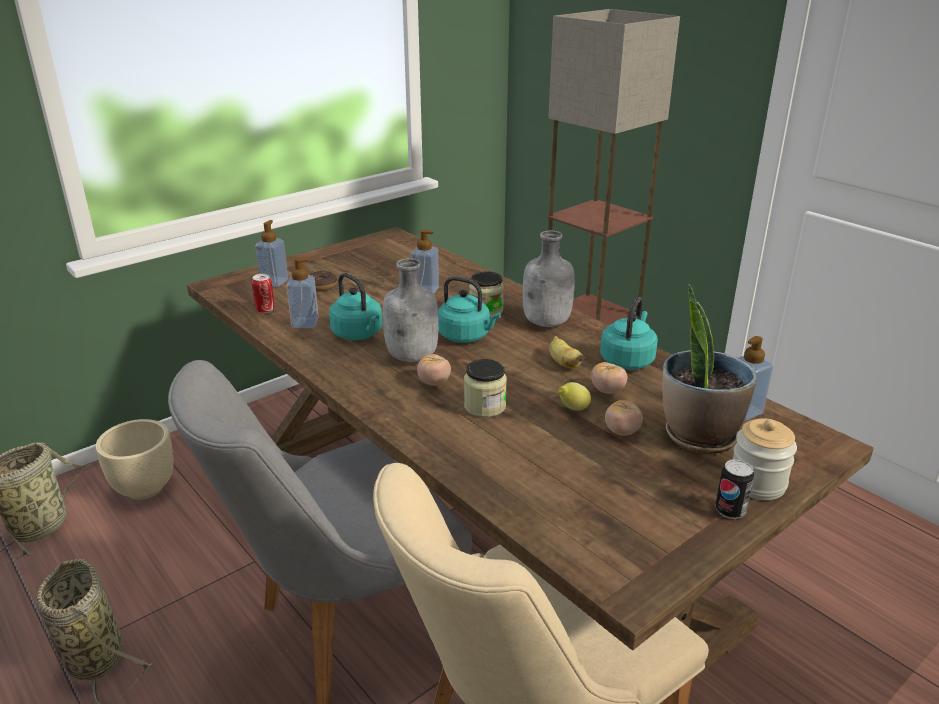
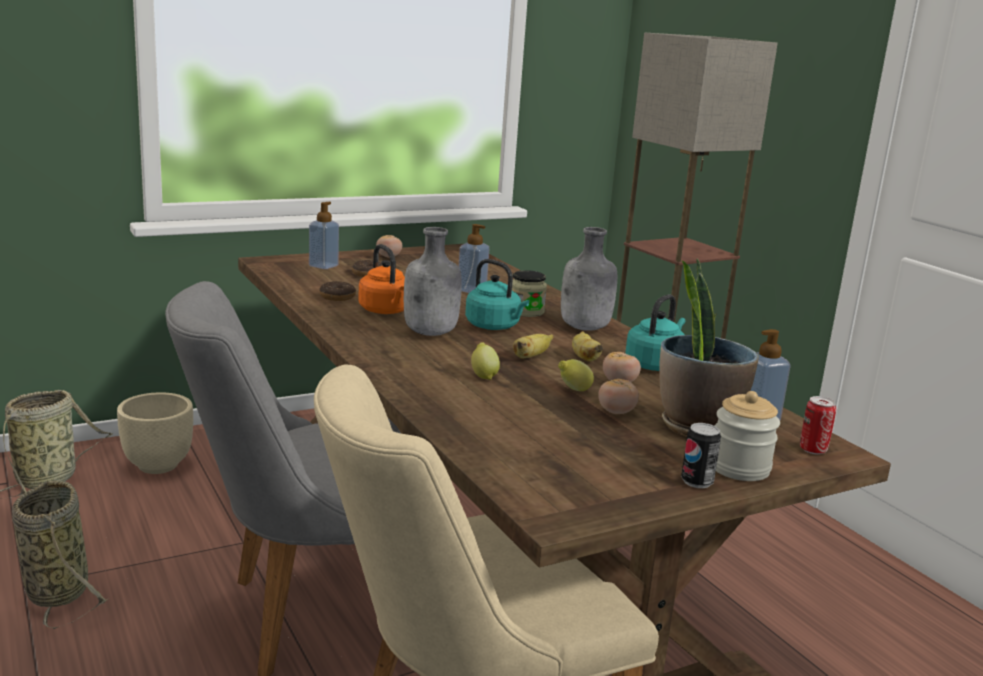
camera: 10 degrees right, 10 degrees down
(265, 310) = (303, 283): can -> can (813, 450)
(305, 323) = (337, 297): soap dispenser -> donut
(359, 334) = (386, 311): turquoise kettle -> orange kettle
(434, 382) = (442, 353): tomato -> tomato (388, 257)
(485, 406) = (483, 376): jar -> lemon
(516, 371) = (530, 357): none -> banana

